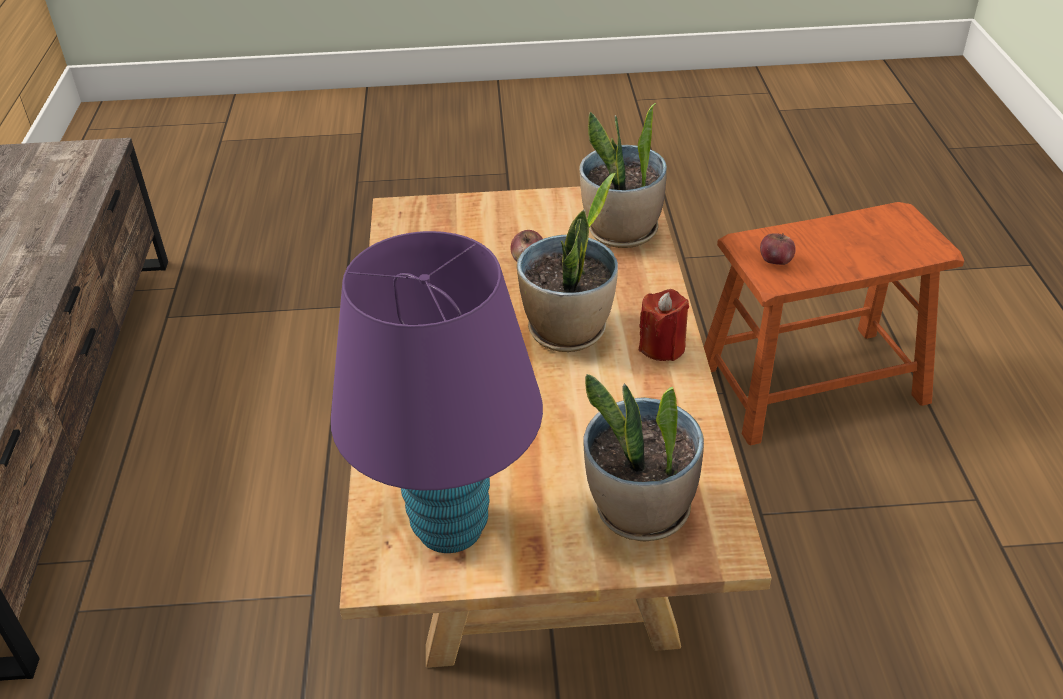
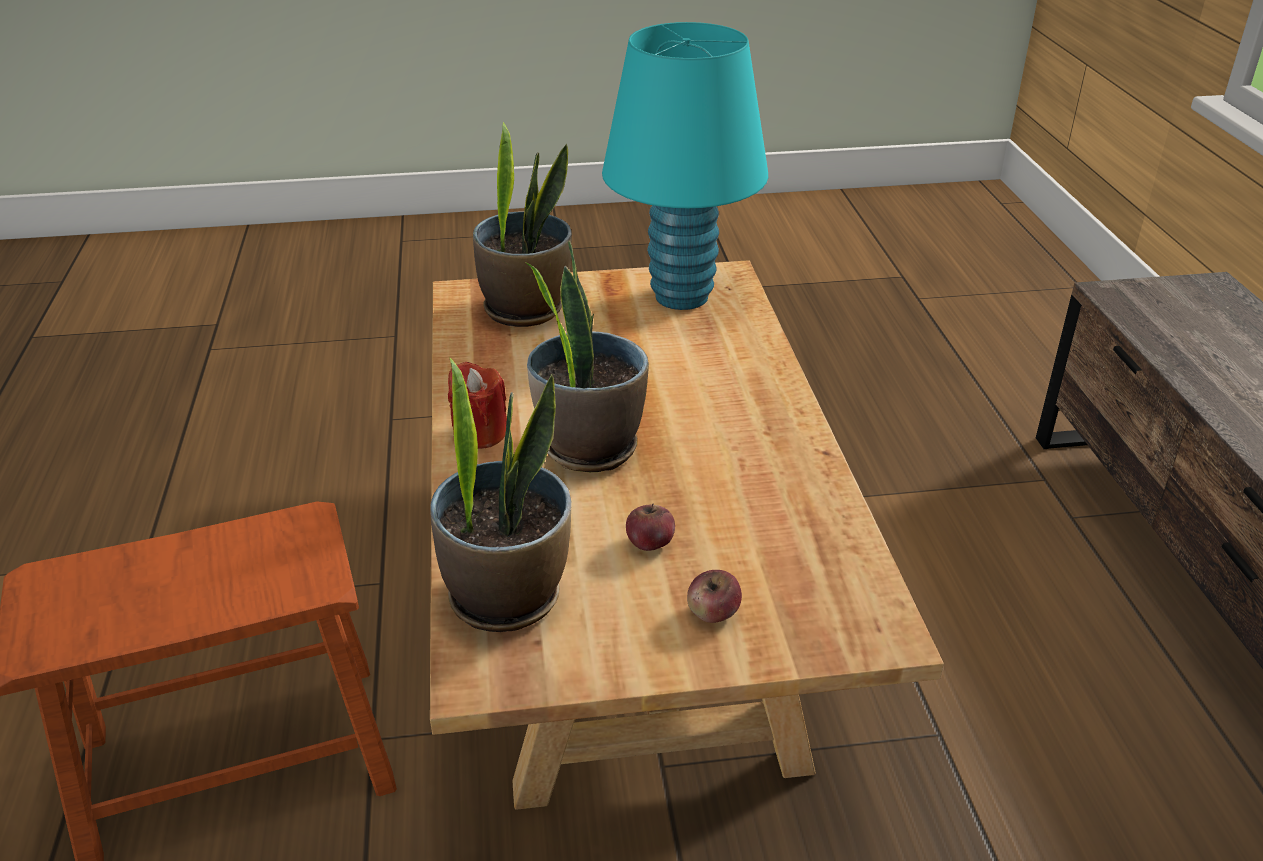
camera: 175 degrees right, 5 degrees down
(450, 527) = (681, 296): purple table lamp -> turquoise table lamp
(775, 261) = (290, 549): apple -> apple (713, 613)

